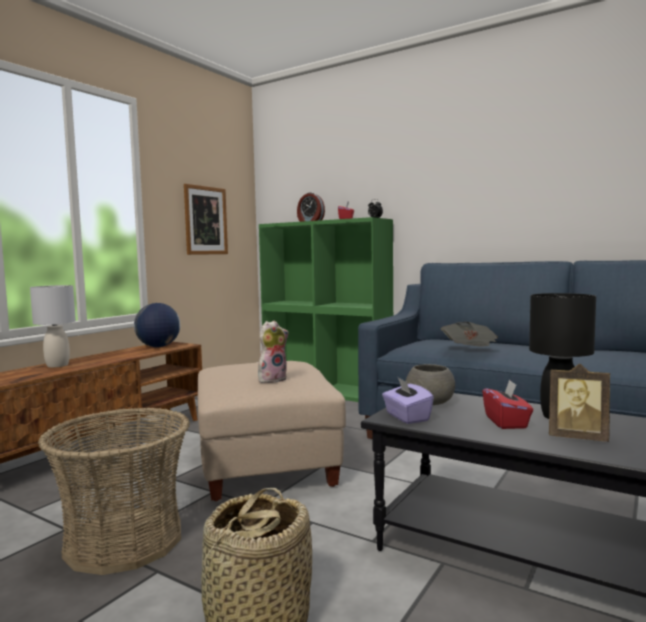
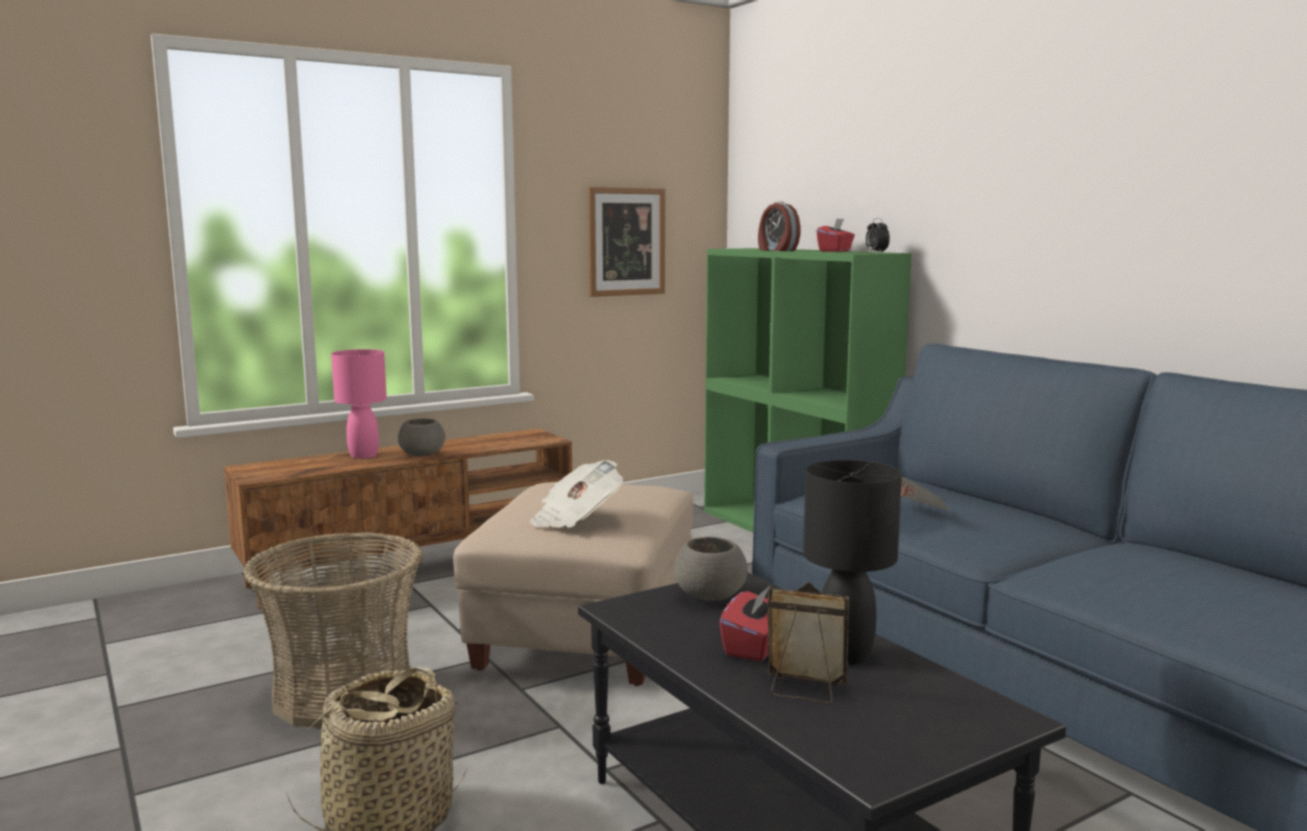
camera: 25 degrees right, 5 degrees up
(58, 365) = (364, 455): grey table lamp -> pink table lamp
(104, 360) = (422, 454): none -> grey bowl
(158, 347) = (513, 439): globe -> none
(272, 379) = (575, 519): plush toy -> newspaper
(406, 417) = (640, 611): purple tissue box -> none
(577, 437) = (804, 691): picture frame -> picture frame turned 150 degrees clockwise

